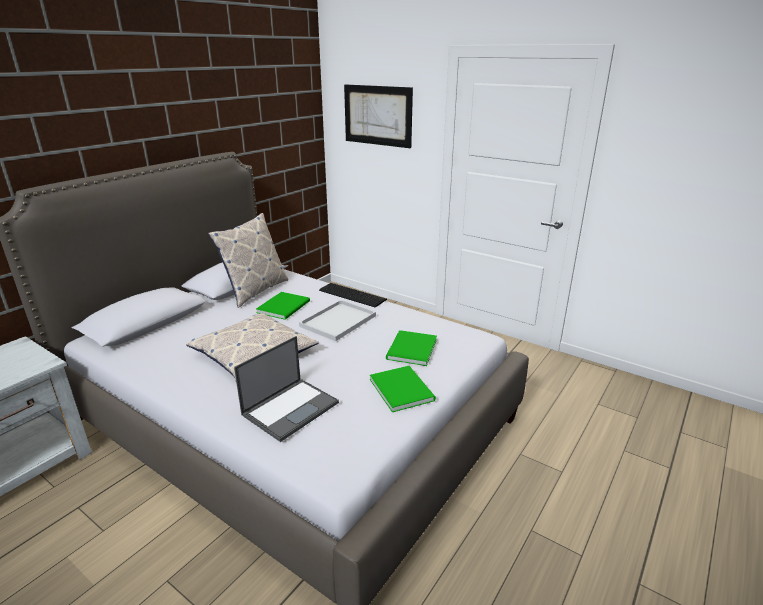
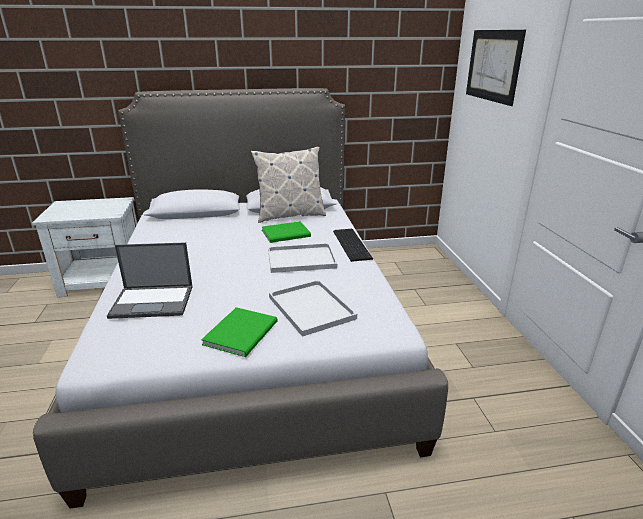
camera: 45 degrees right, 0 degrees up
(253, 354) = (206, 256): pillow -> none
(410, 350) = (309, 307): green book -> white tray

